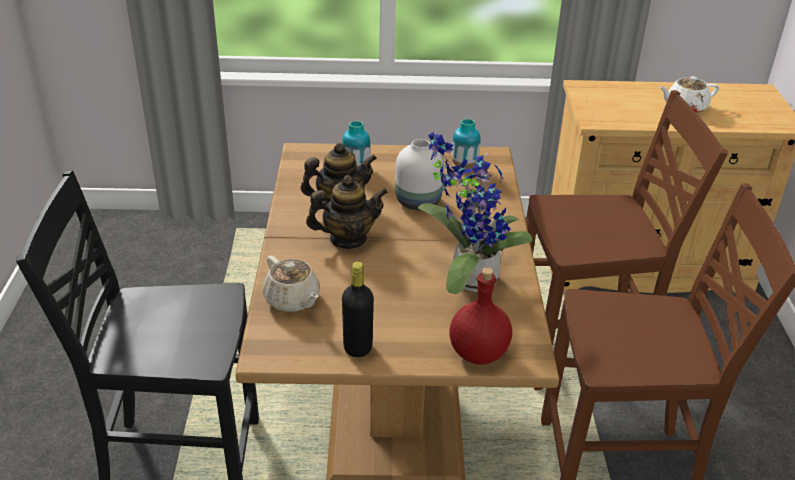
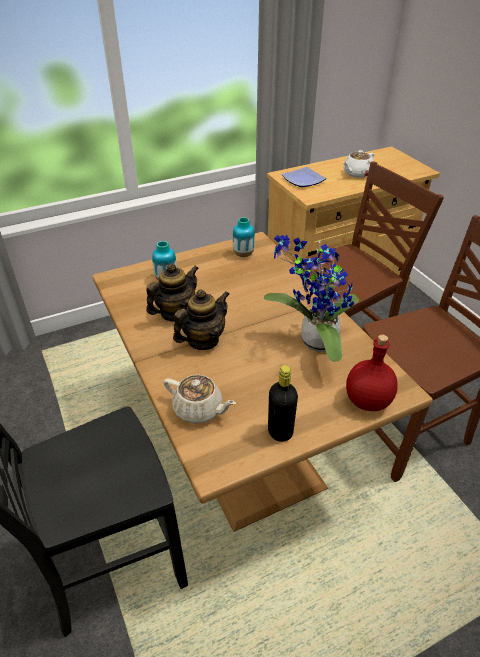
camera: 25 degrees left, 5 degrees up
(418, 202) = (232, 293): white vase -> none
(603, 99) = (303, 180): none -> plate

